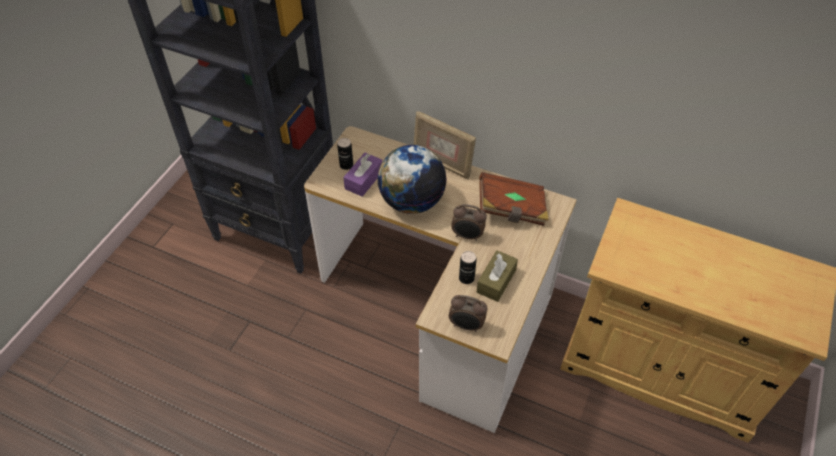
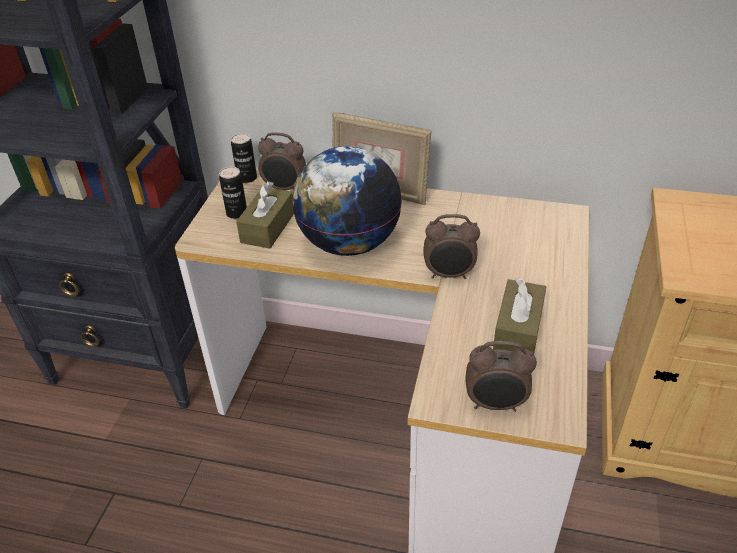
camera: 10 degrees left, 10 degrees down
(364, 180) = (268, 227): purple tissue box -> brown tissue box
(380, 150) = (284, 189): none -> alarm clock
(466, 278) = (469, 332): can -> can (247, 178)
(511, 209) = (502, 231): brown book -> none

